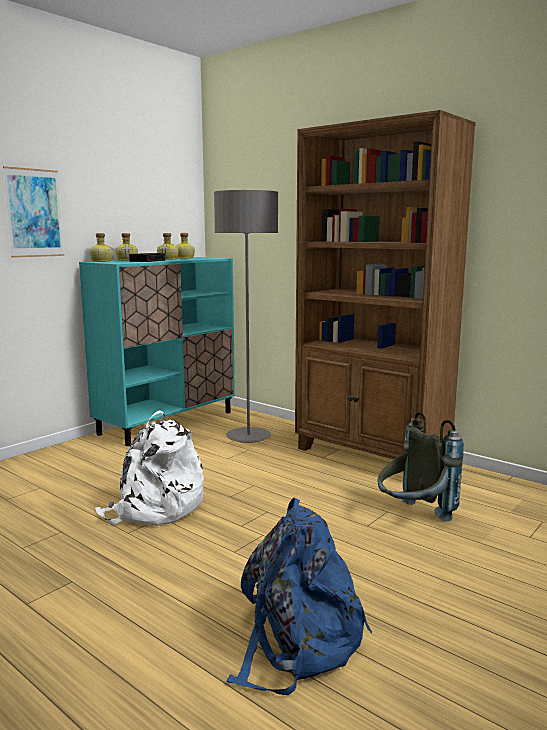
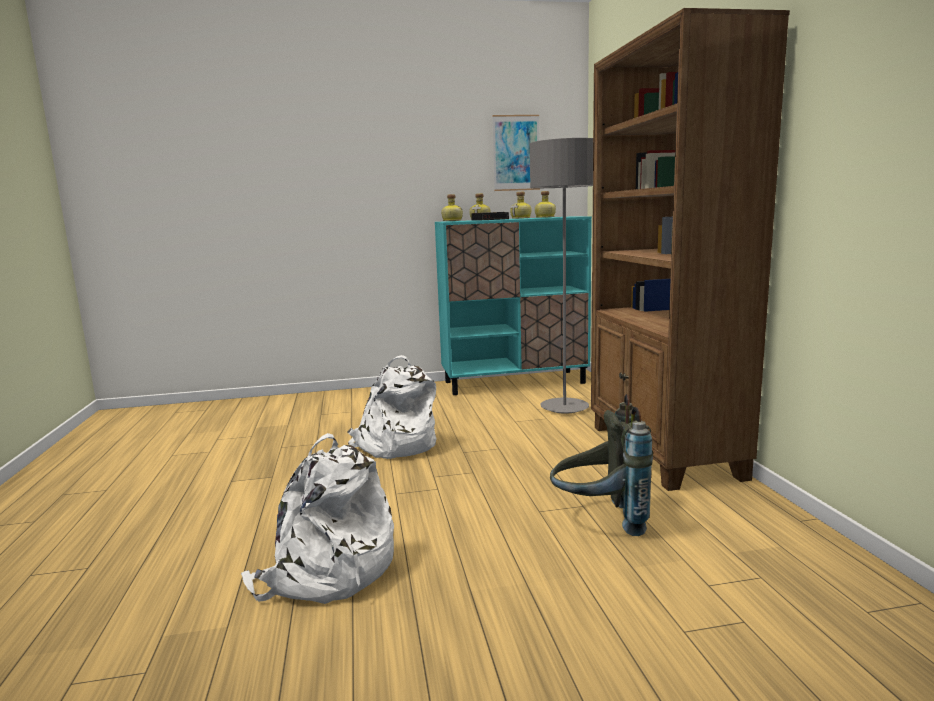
camera: 40 degrees right, 0 degrees up
(34, 213) = (394, 179): picture -> picture (516, 153)
(296, 641) = (326, 572): blue backpack -> white backpack

